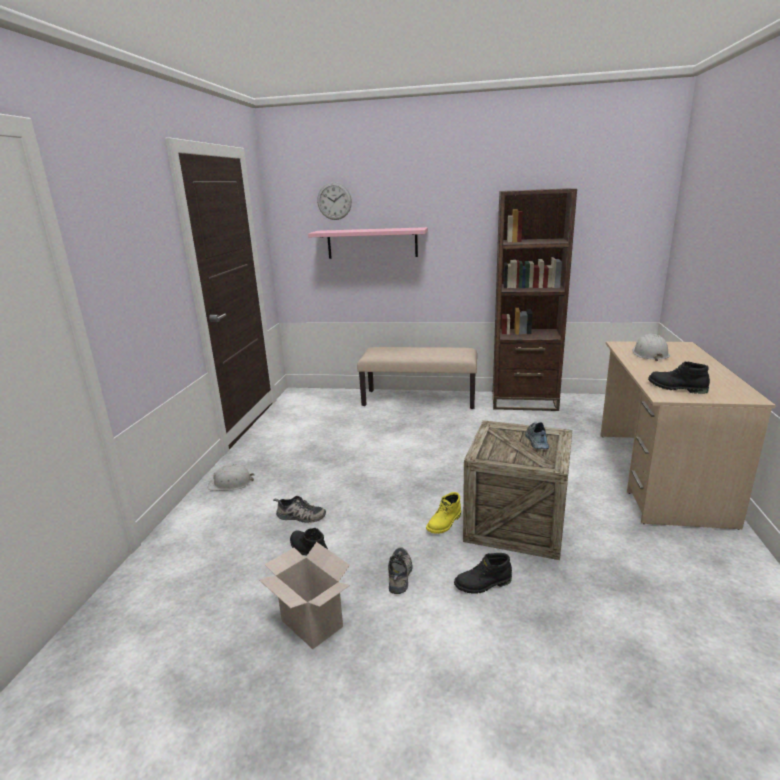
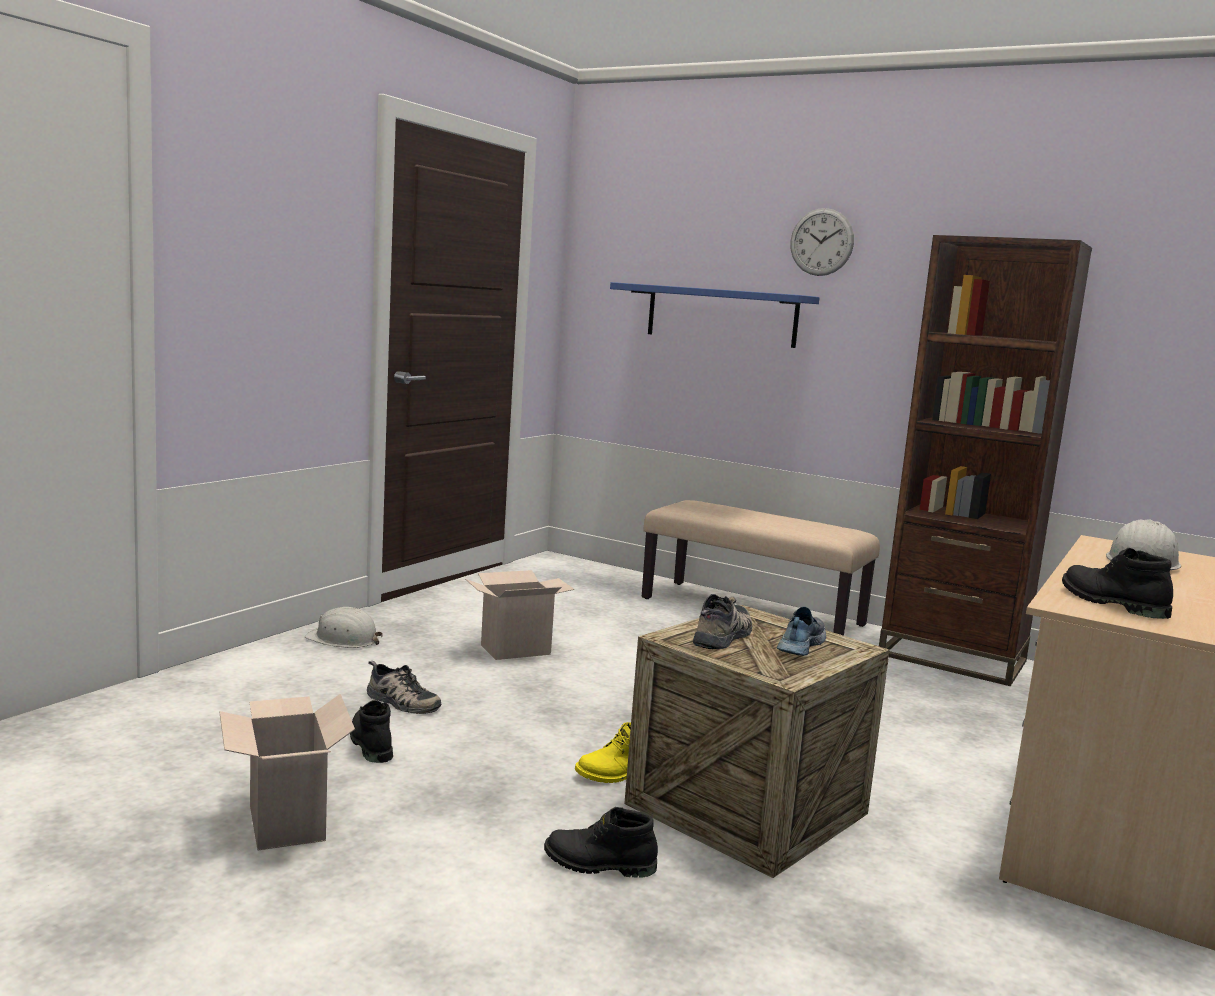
camera: 20 degrees right, 10 degrees down
(329, 459) = (517, 649): none -> cardboard box
(334, 201) = (671, 238): wall clock -> wall clock (821, 242)
(372, 243) = (721, 315): pink shelf -> blue shelf
(400, 574) = (478, 811): shoe -> shoe (724, 636)

